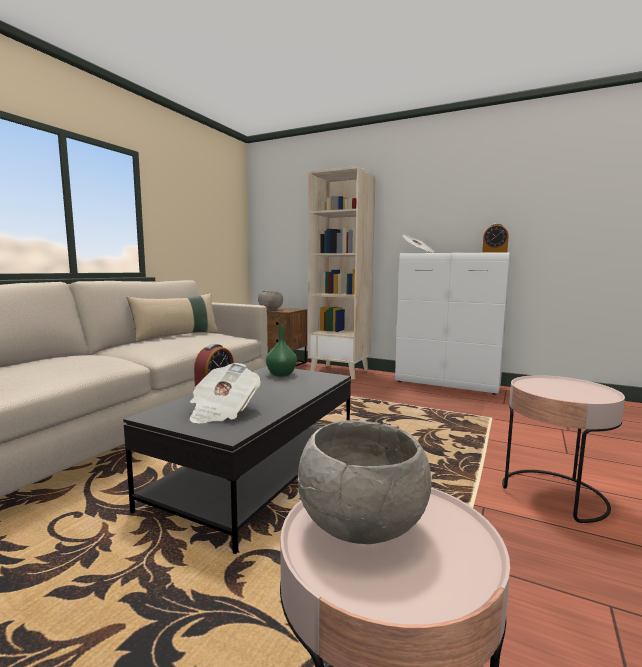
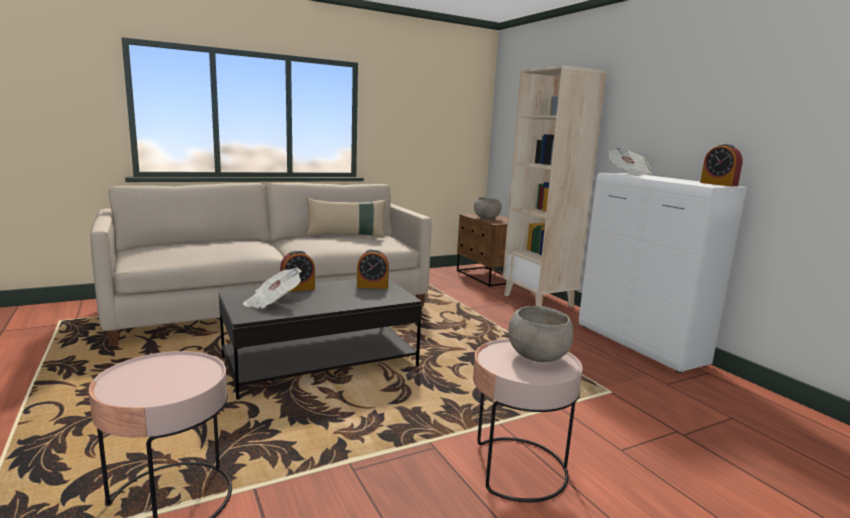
camera: 35 degrees right, 5 degrees up
(281, 374) = (372, 286): green vase -> alarm clock
(361, 528) = (159, 371): grey bowl -> grey bowl (537, 358)

